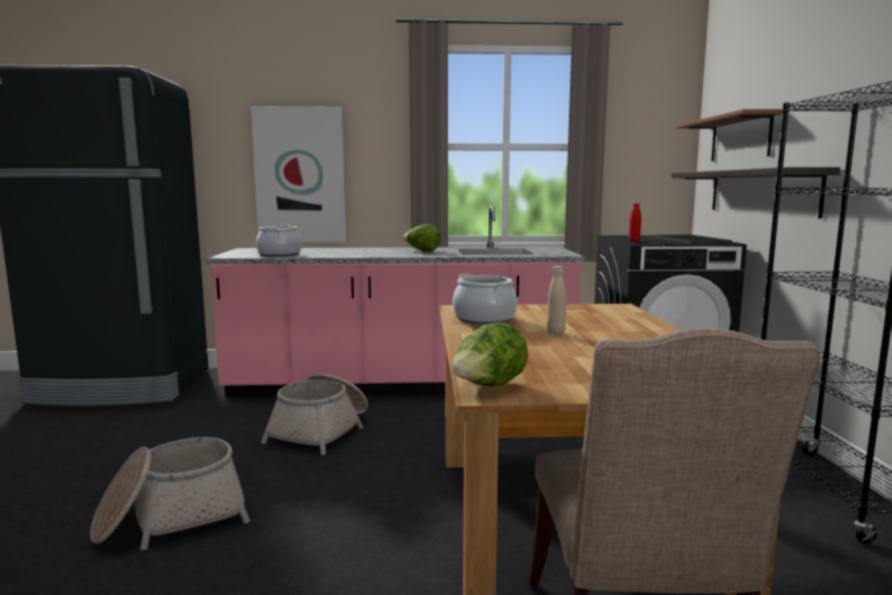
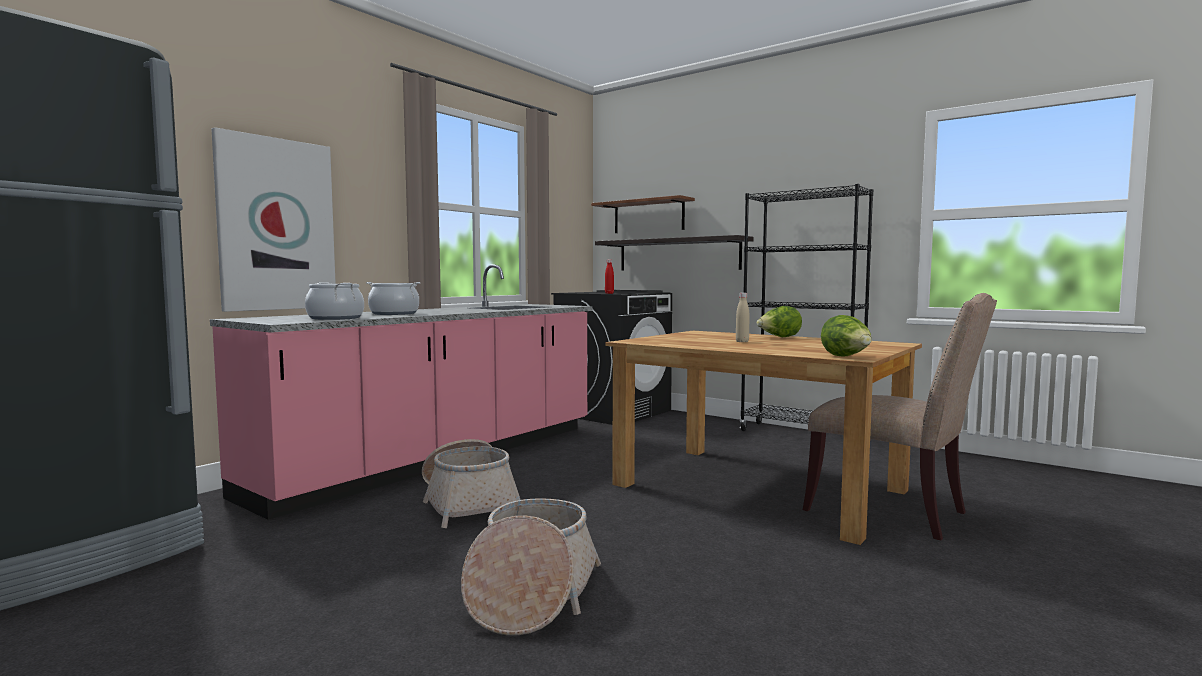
camera: 50 degrees left, 5 degrees down
(422, 251) = (453, 310): lettuce -> lettuce (779, 337)
(484, 319) = (676, 342): cooking pot -> cooking pot (394, 313)

